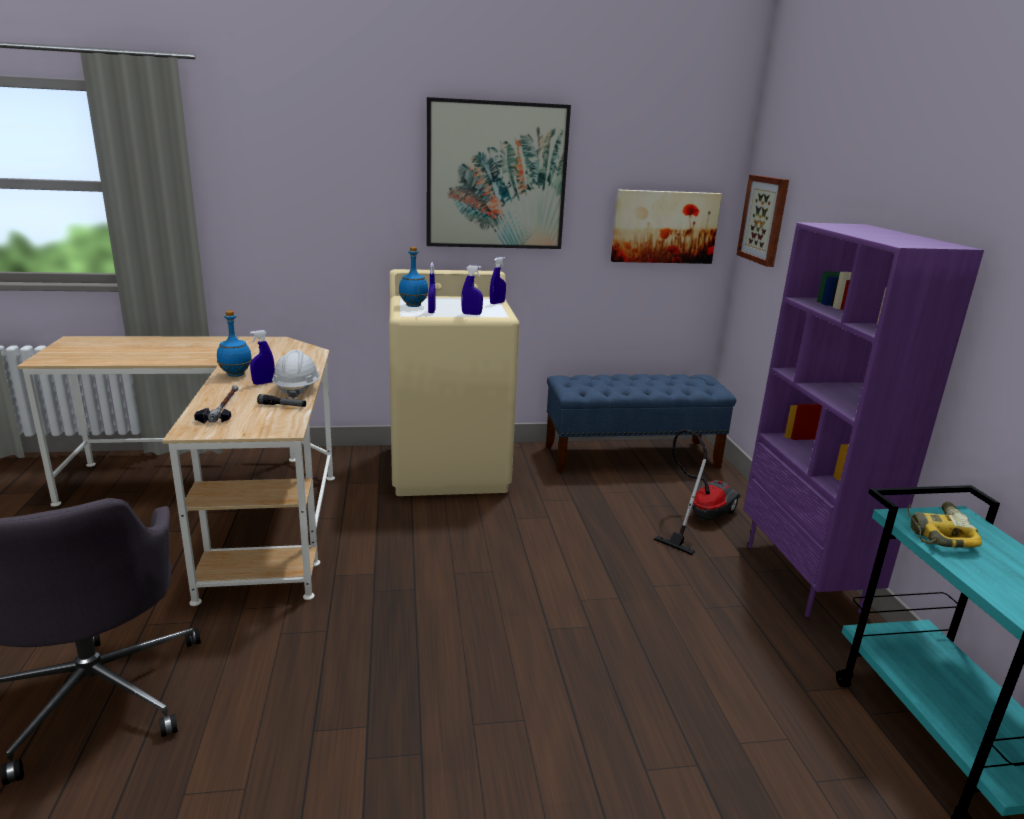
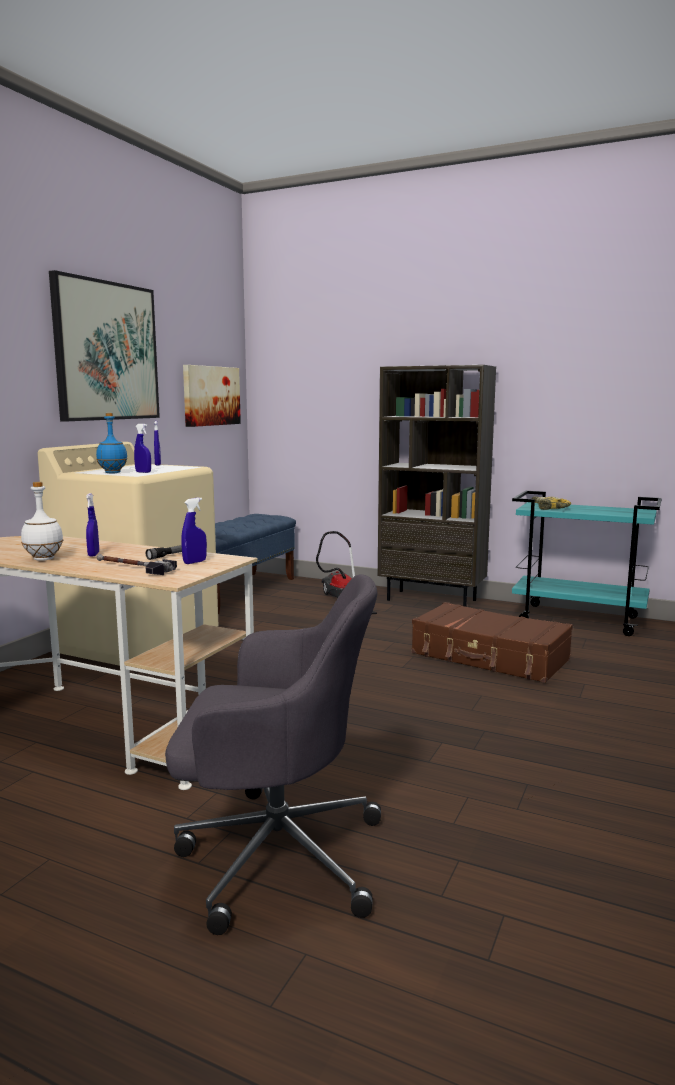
camera: 55 degrees left, 10 degrees down
(235, 375) = (44, 559): blue bottle -> white bottle
(297, 389) = (137, 549): white hard hat -> none
(471, 314) = (175, 469): blue spray bottle -> blue spray bottle (195, 562)
(658, 690) = (489, 657): none -> brown suitcase
(764, 219) = (279, 383): picture -> none
(803, 578) = (432, 600): purple bookcase -> brown bookcase

